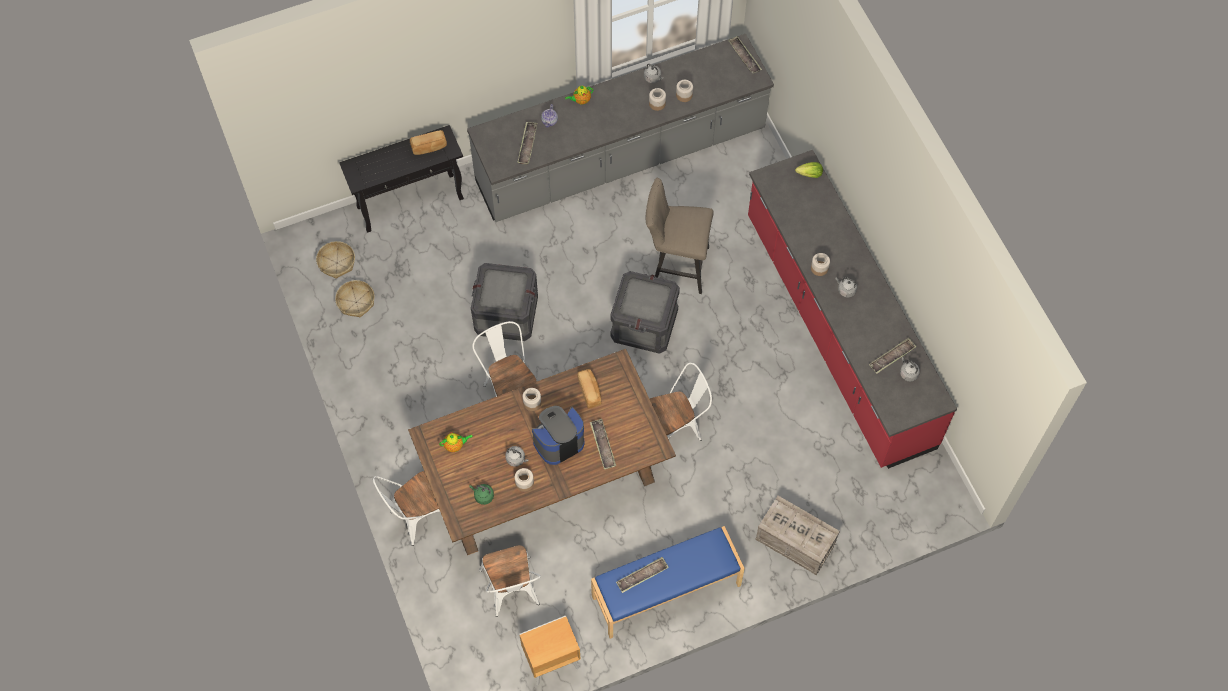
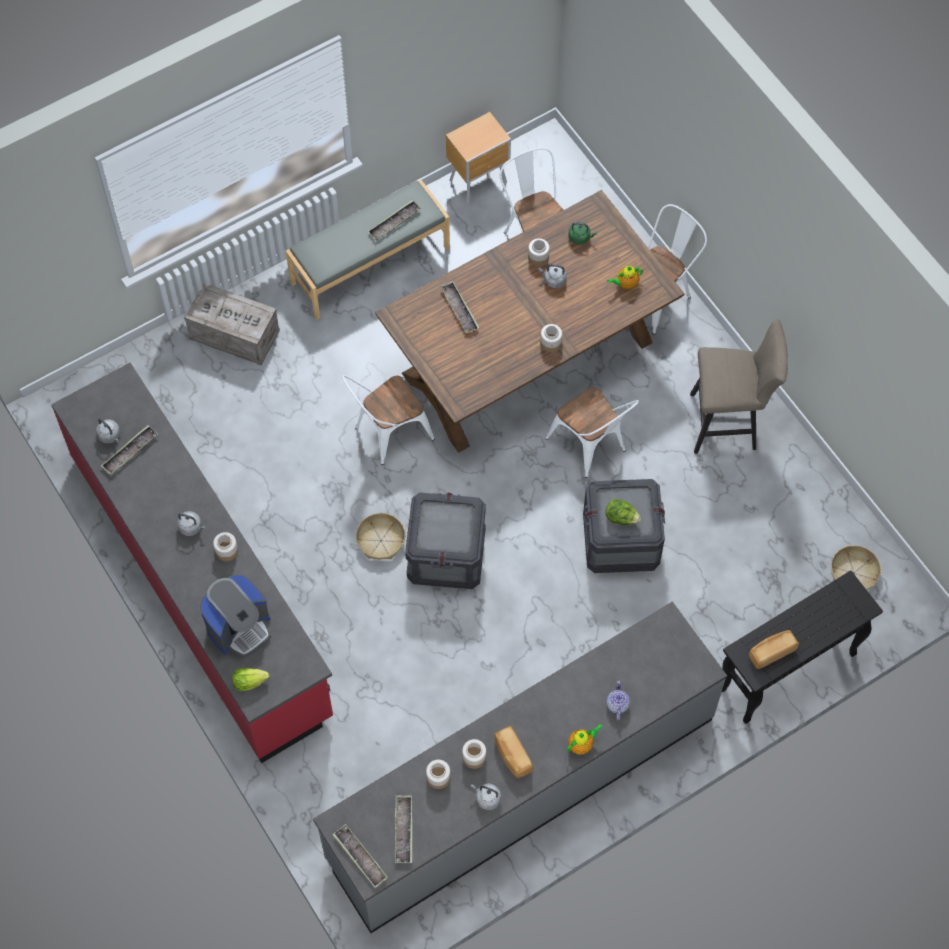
camera: 170 degrees right, 0 degrees up
(356, 302) = (811, 526): basket -> basket (381, 541)
(507, 286) = (621, 518): none -> lettuce
(527, 145) = (638, 663): tray -> tray (404, 830)
(558, 442) = (511, 305): coffee machine -> coffee machine (239, 627)
(590, 391) = (486, 366): bread -> bread (512, 756)
(666, 591) = (369, 264): blue bench -> grey bench
(676, 266) = (419, 640): beige stool -> beige stool (729, 423)

